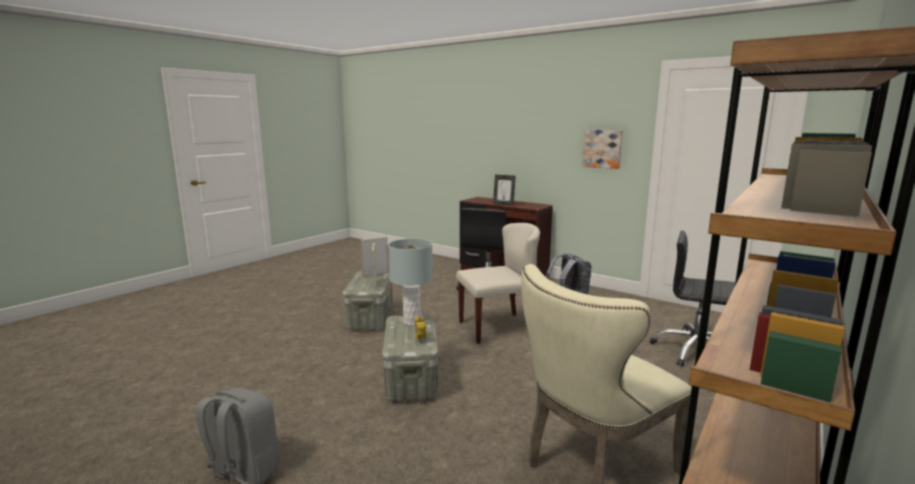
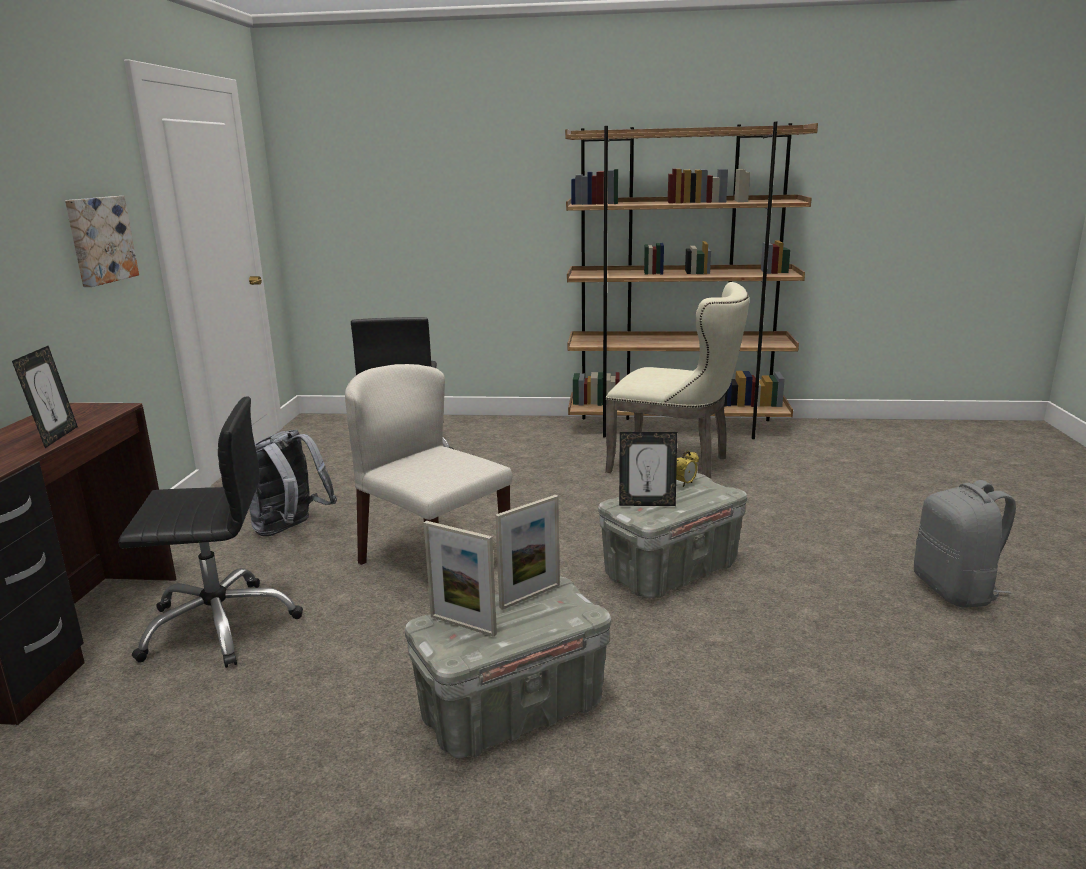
camera: 120 degrees left, 5 degrees up
(412, 322) = (647, 504): grey table lamp -> picture frame

